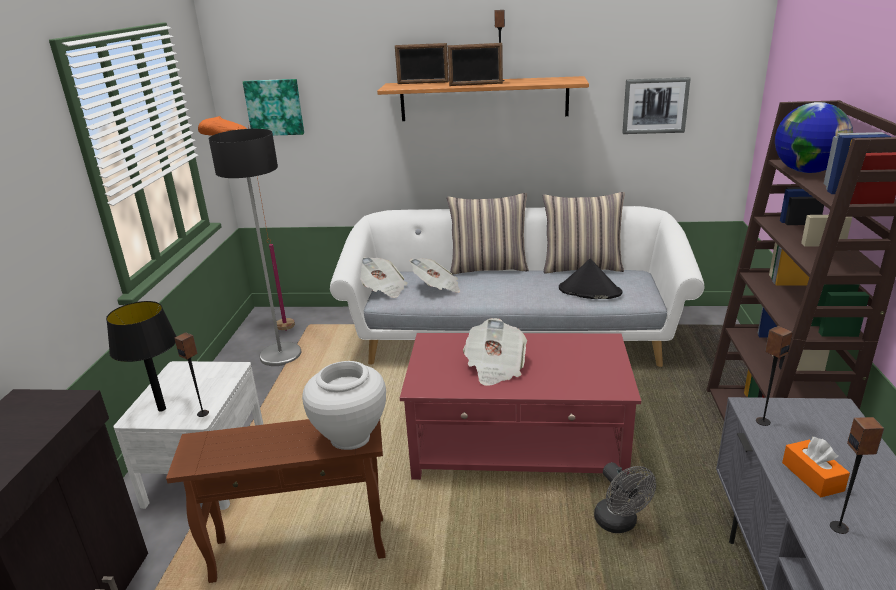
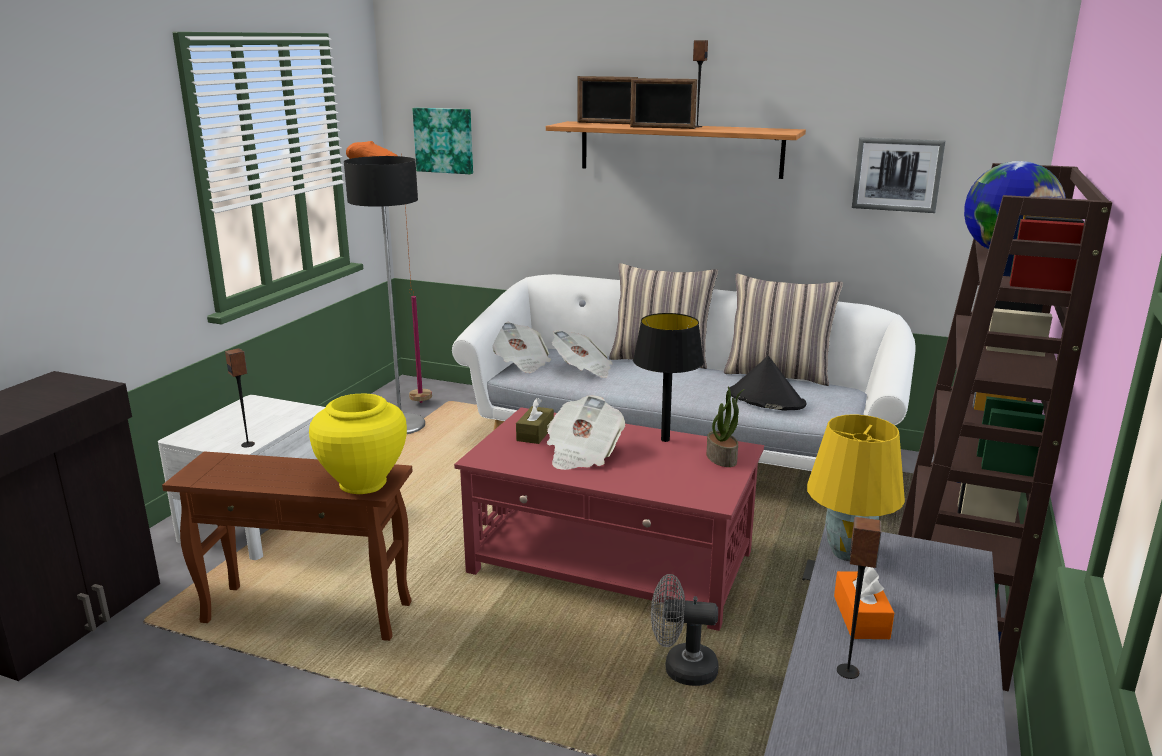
camera: 15 degrees right, 5 degrees down
(162, 409) = (212, 434): black table lamp -> black table lamp (665, 440)
(350, 437) = (363, 483): white vase -> yellow vase
(445, 355) = (535, 433): none -> brown tissue box
(600, 351) = (722, 458): none -> potted plant
(620, 524) = (681, 669): grey fan -> grey fan turned 105 degrees clockwise
(762, 421) = (848, 552): speaker -> yellow table lamp

